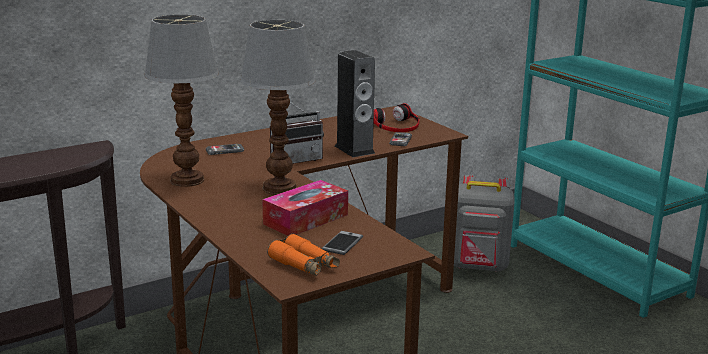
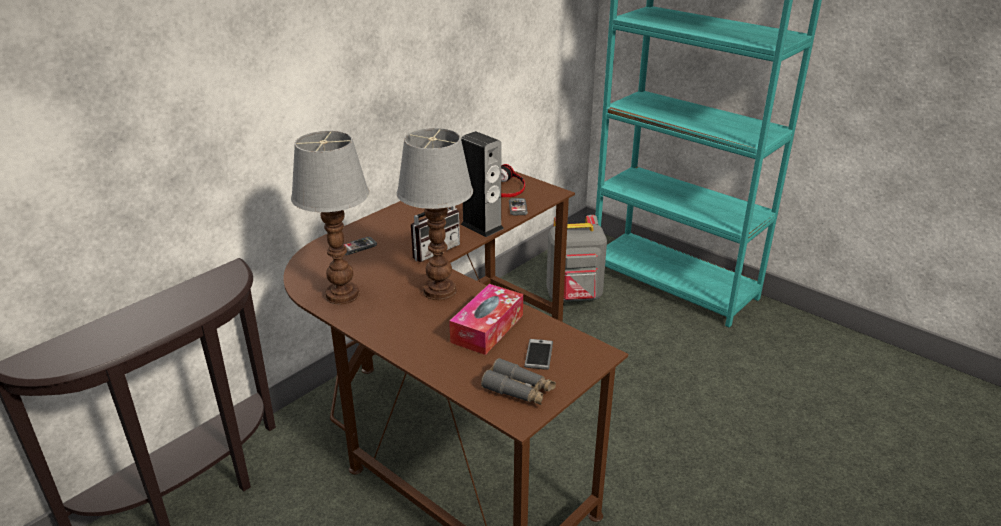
camera: 15 degrees left, 10 degrees up
(304, 265) = (519, 390): orange binoculars -> grey binoculars

